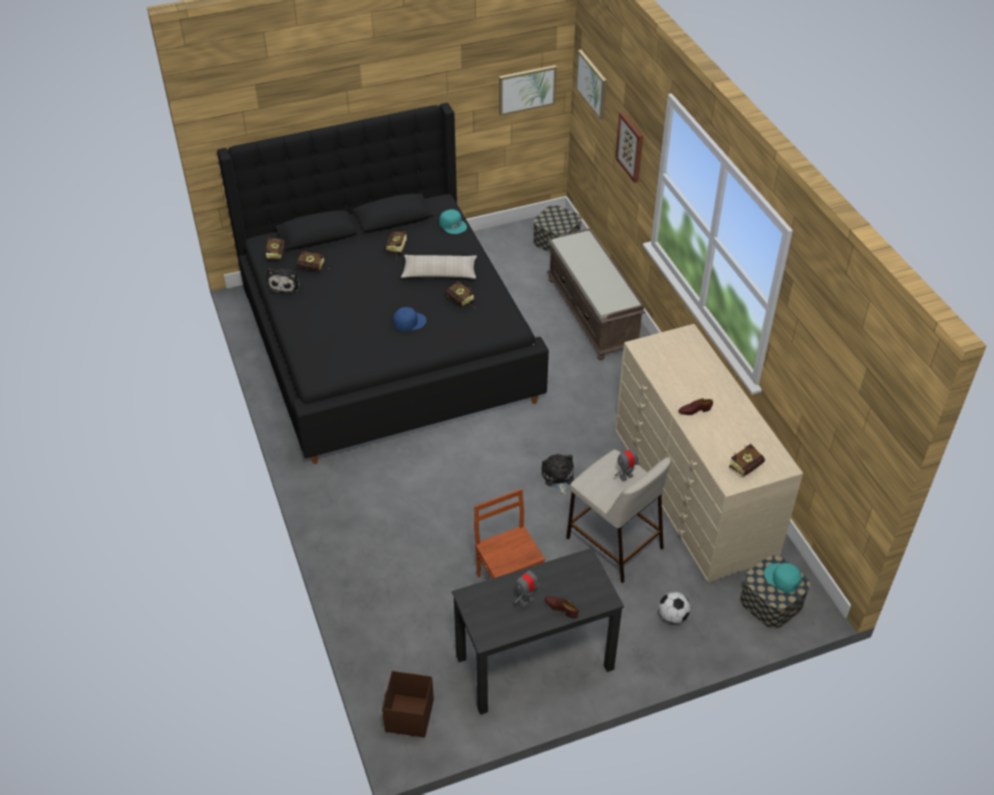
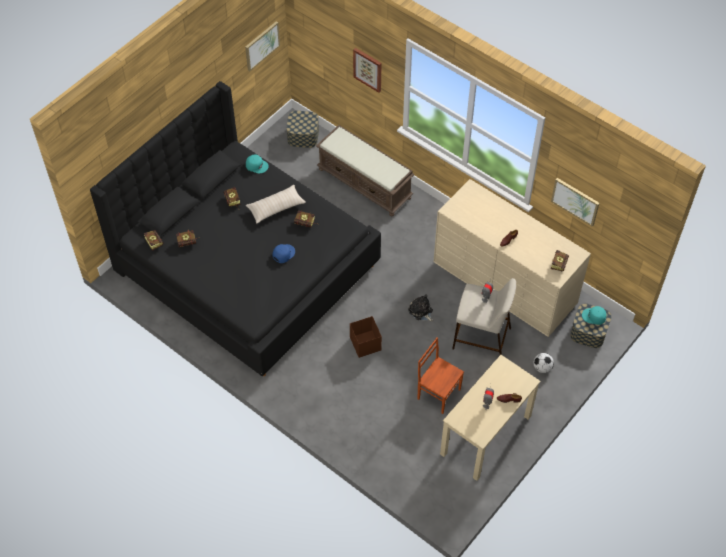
camera: 30 degrees left, 10 degrees up
(285, 284) = (179, 263): plush toy -> none
(409, 716) = (439, 503): brown storage box -> brown storage box (365, 344)
(534, 663) = (485, 435): black desk -> beige desk
(592, 84) = (314, 29): picture -> picture (575, 201)

